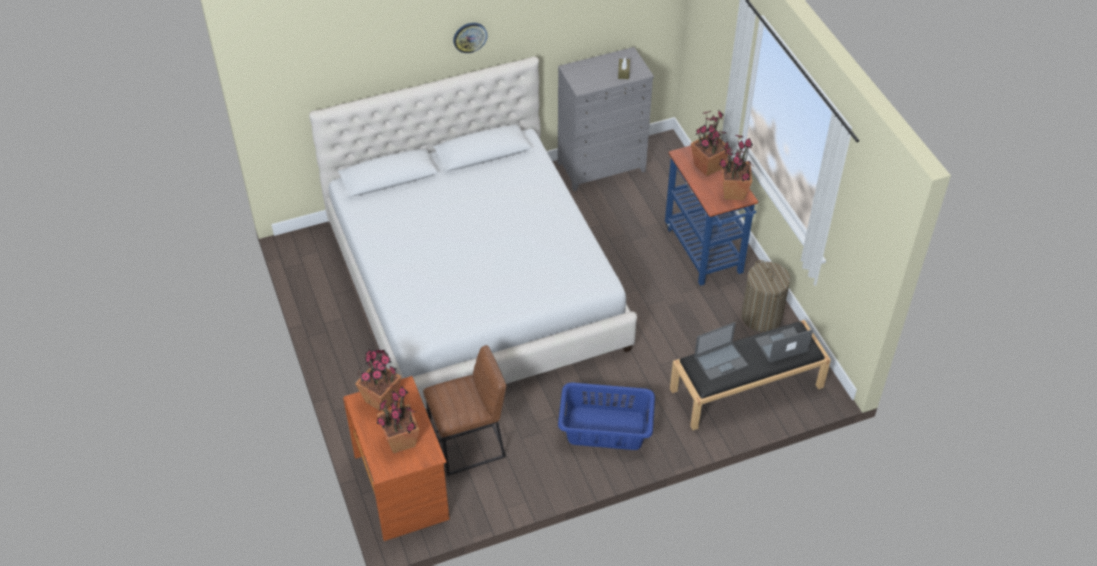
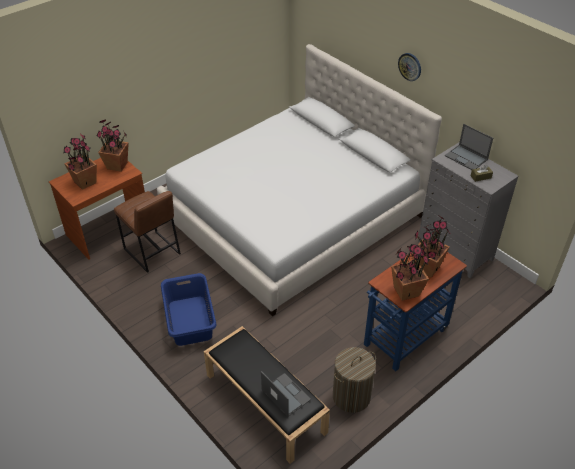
camera: 70 degrees right, 5 degrees down
(721, 361) = (250, 355): laptop -> laptop (466, 158)

